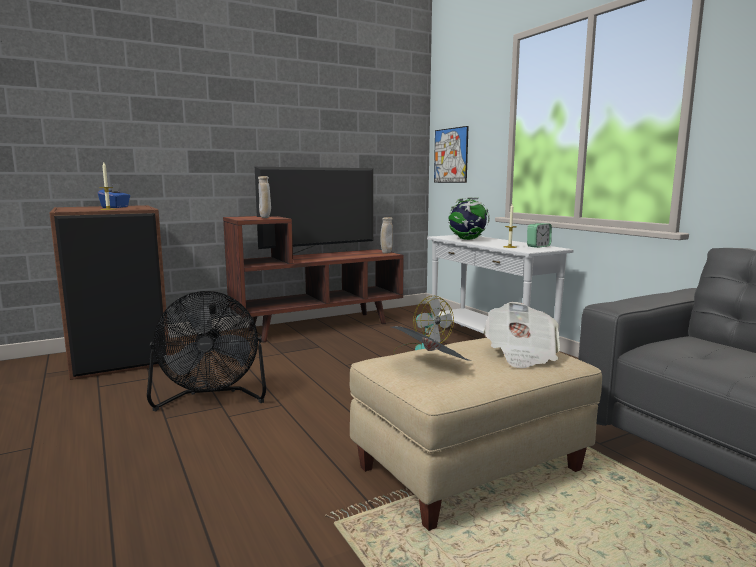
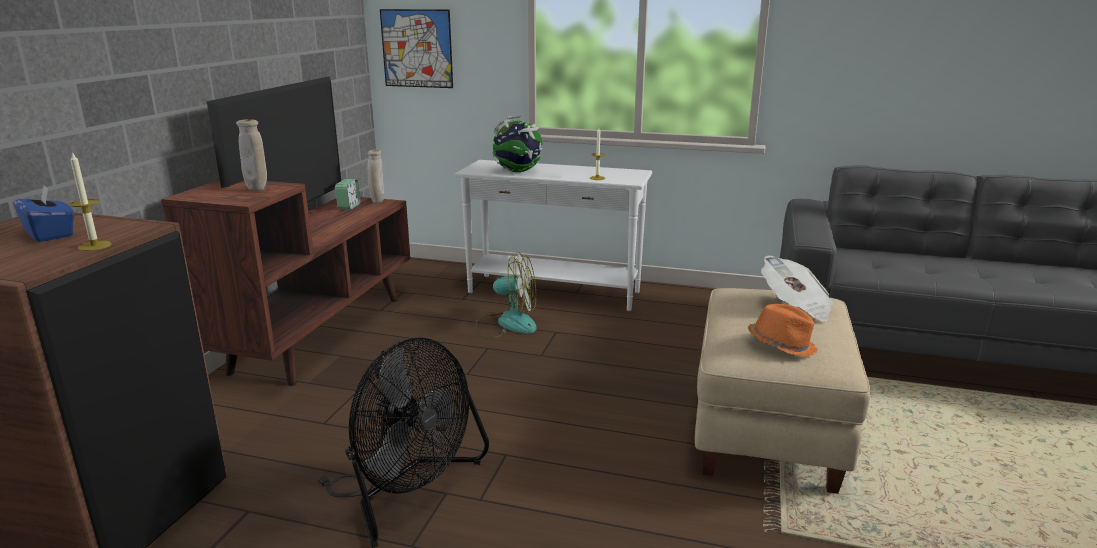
camera: 45 degrees left, 10 degrees up
(433, 365) = (781, 345): newspaper -> orange hat
(538, 246) = (616, 171): alarm clock -> alarm clock (349, 206)

